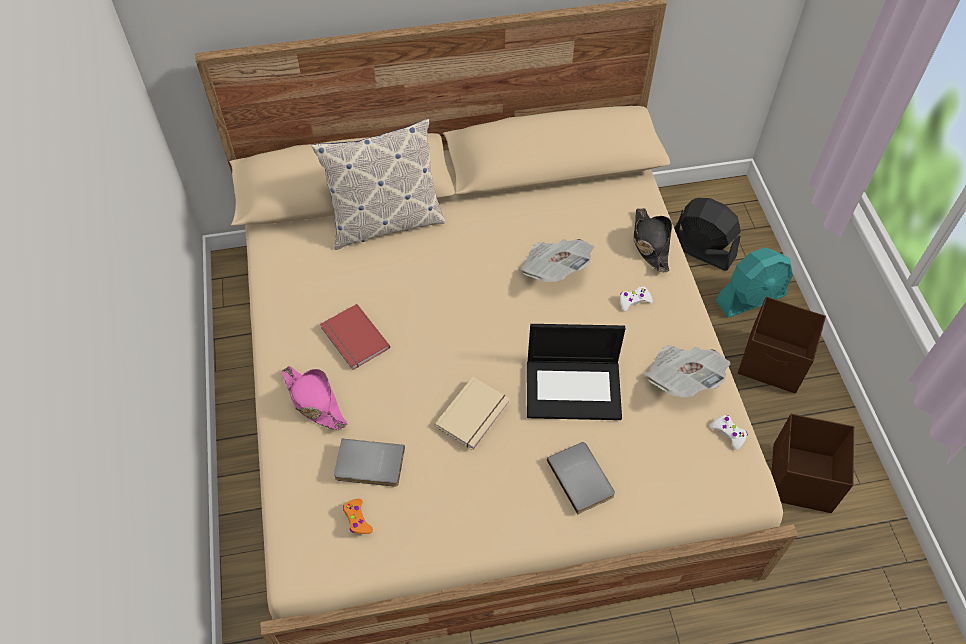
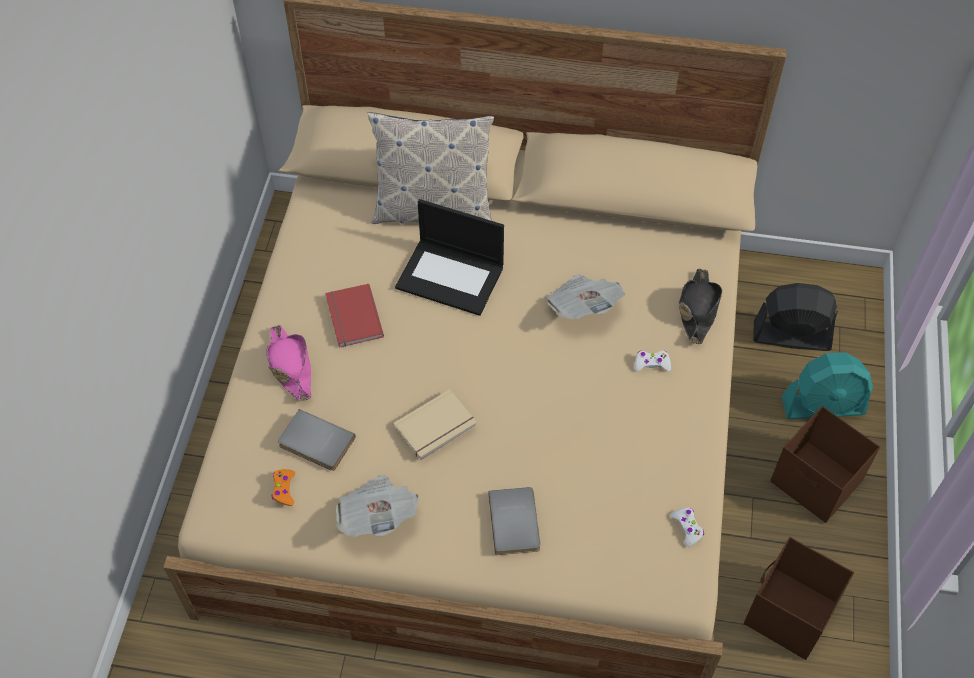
camera: 20 degrees right, 0 degrees up
(574, 388) = (548, 433): laptop -> laptop (451, 277)
(681, 379) = (664, 458): newspaper -> newspaper (378, 516)
(701, 249) = (791, 336): black fan -> black fan turned 45 degrees counterclockwise

